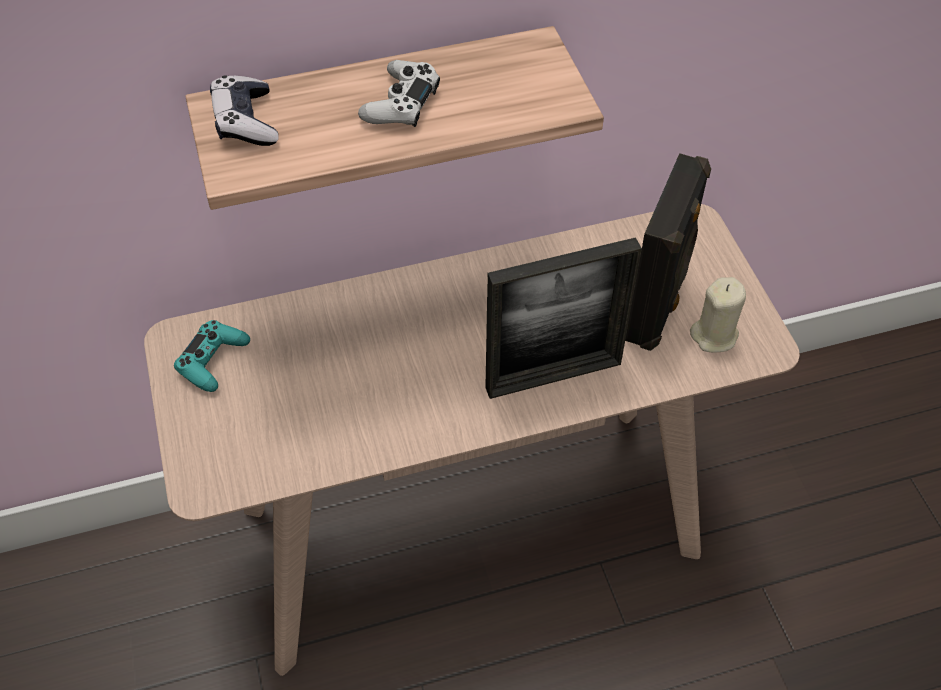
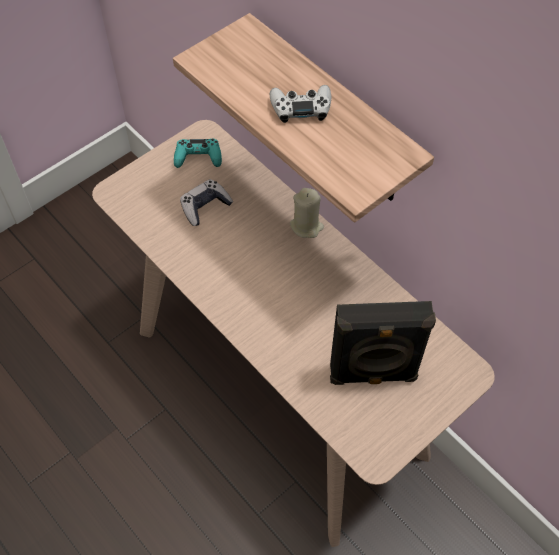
camera: 65 degrees right, 5 degrees up
(246, 122) = (241, 46): game controller -> game controller (205, 207)
(553, 376) = (278, 332): picture frame -> none
(714, 335) = (367, 419): beige candle -> beige candle (306, 226)

